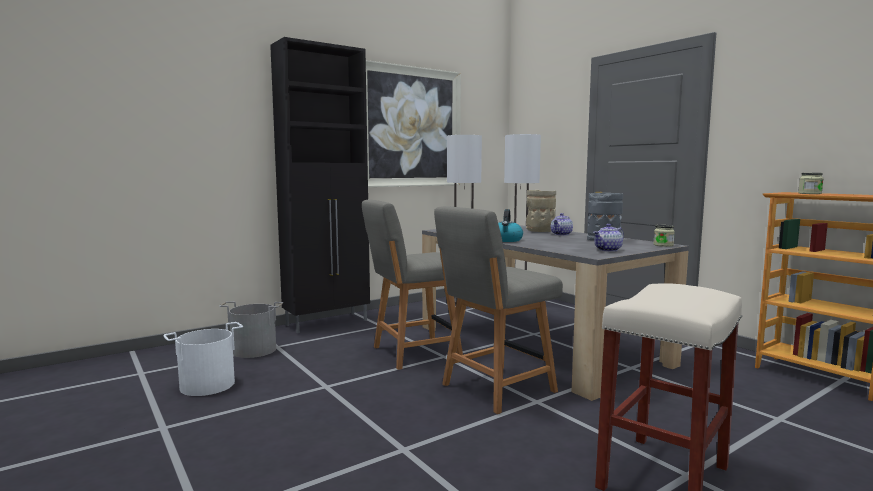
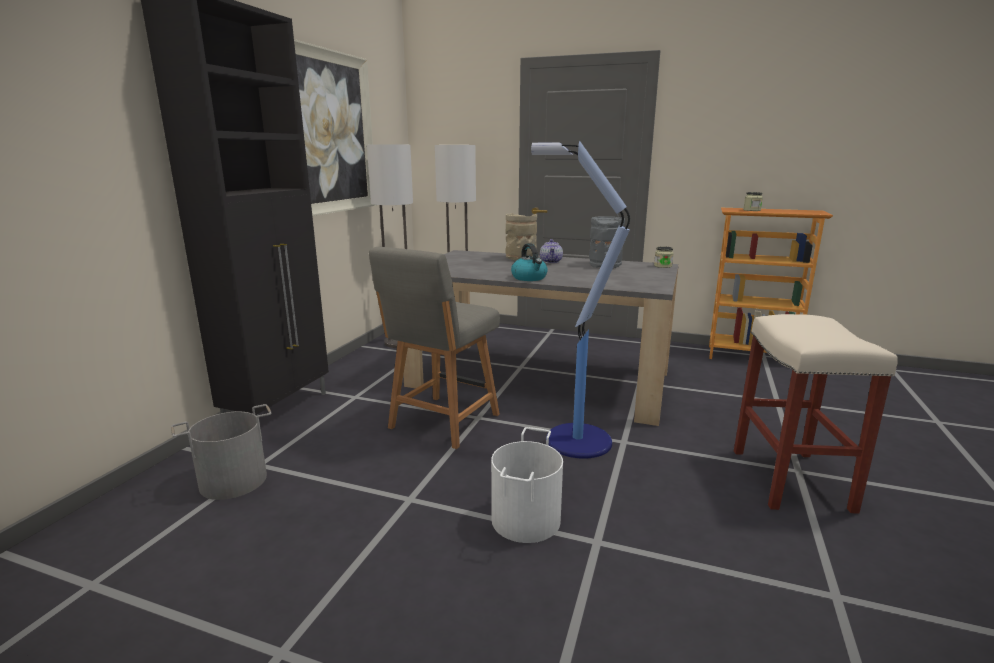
camera: 35 degrees left, 10 degrees up
(207, 385) = (246, 559): white bucket -> white bucket (527, 519)
(495, 389) = (575, 440): grey chair -> floor lamp
(608, 250) = (645, 279): teapot -> none

